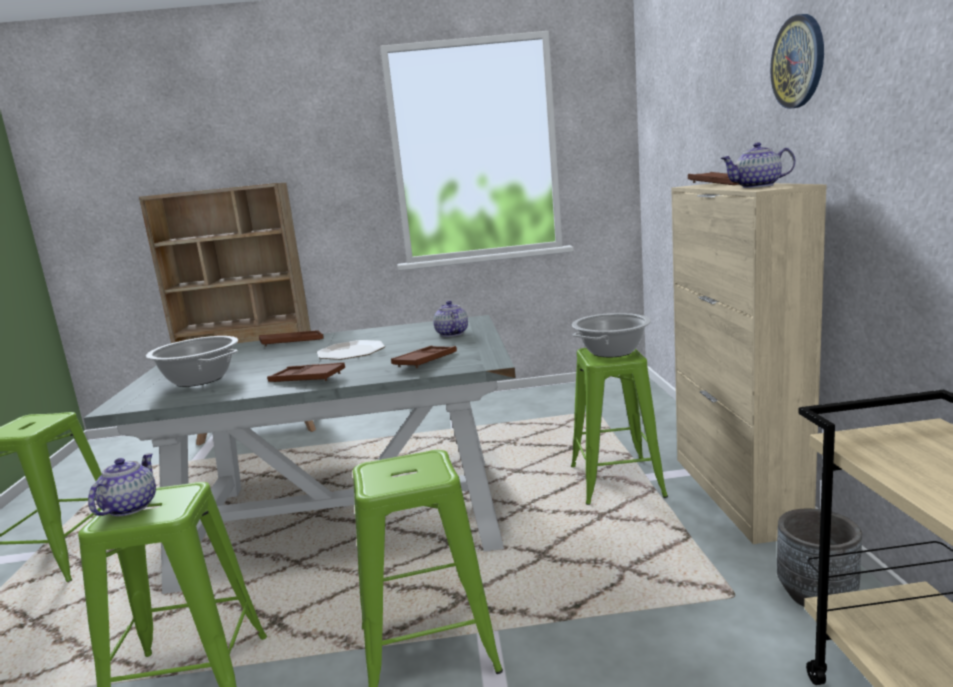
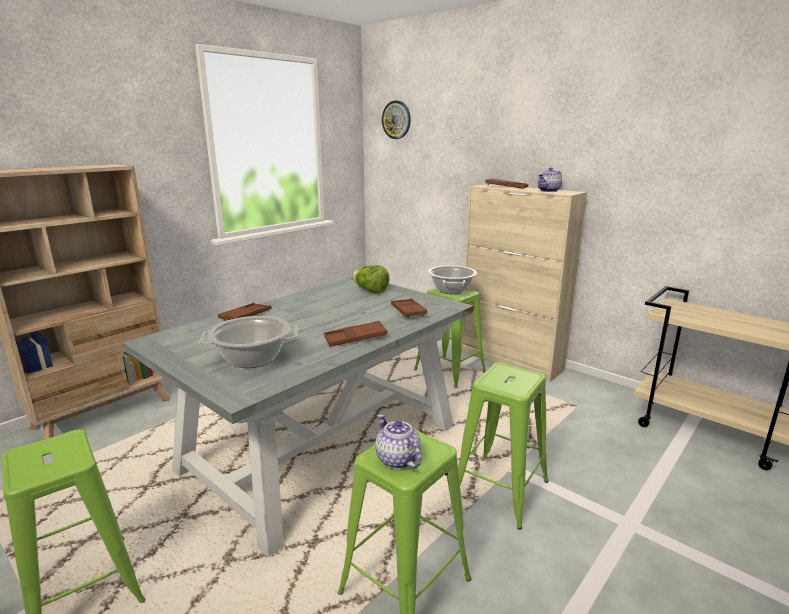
camera: 45 degrees left, 5 degrees up
(351, 351) = (329, 314): plate -> none
(451, 334) = (370, 291): teapot -> lettuce
(798, 62) = (558, 125): wall clock -> wall clock (396, 120)
(816, 595) = (599, 394): grey planter -> none

